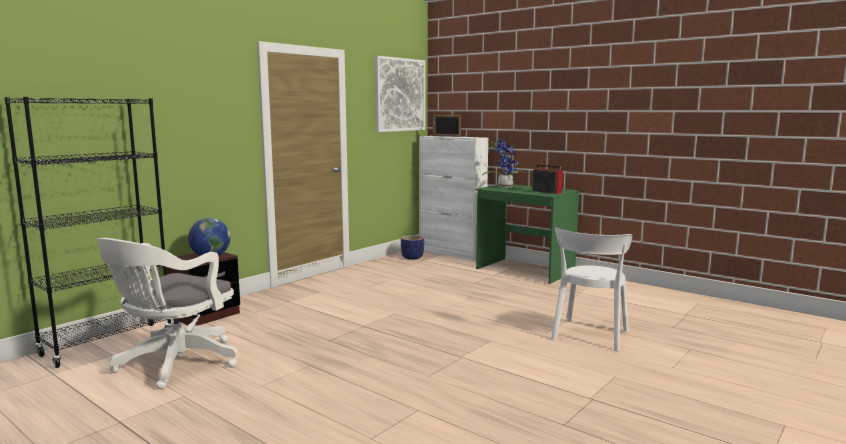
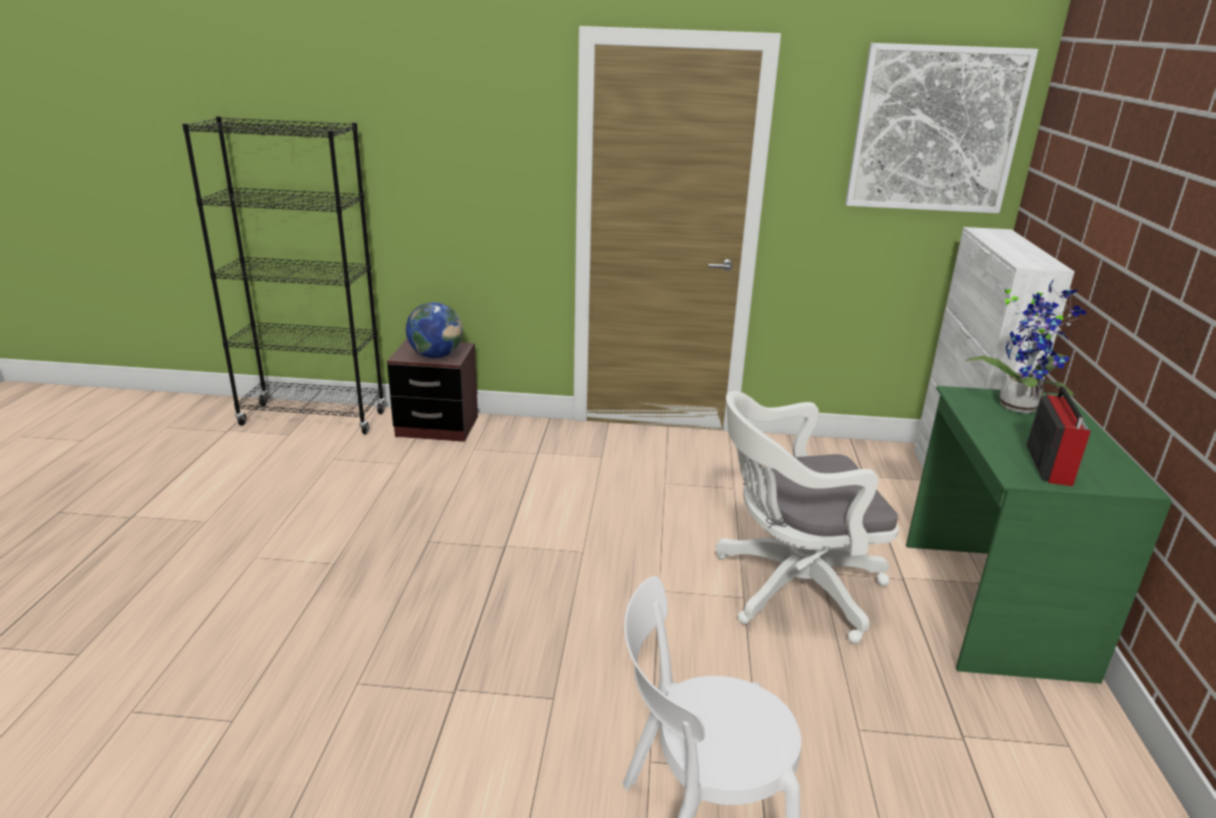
camera: 55 degrees right, 15 degrees up
(174, 365) = (282, 477): white office chair -> white office chair (789, 588)
(412, 257) = (861, 462): planter -> none
(446, 136) = (1009, 241): picture frame -> none

